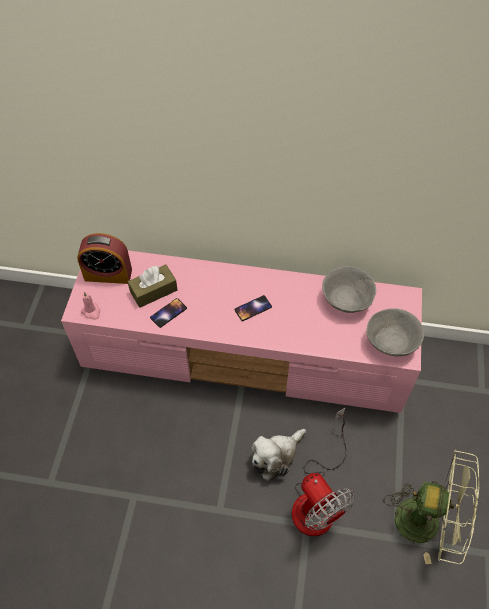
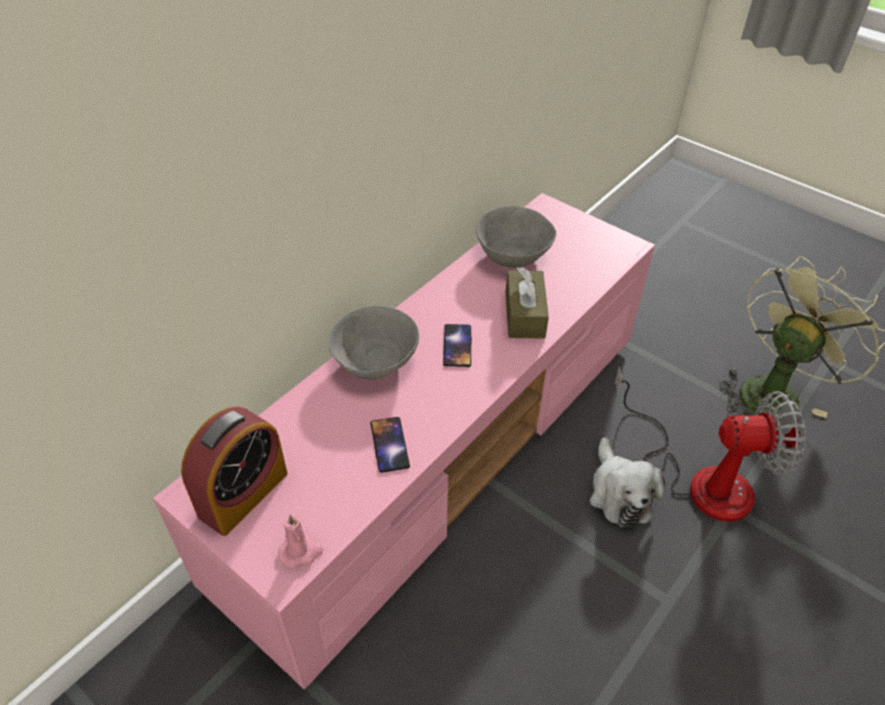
camera: 60 degrees left, 10 degrees down
(153, 291) = (332, 445): brown tissue box -> brown tissue box (524, 314)
(391, 342) = (601, 248): grey bowl -> grey bowl (375, 362)

